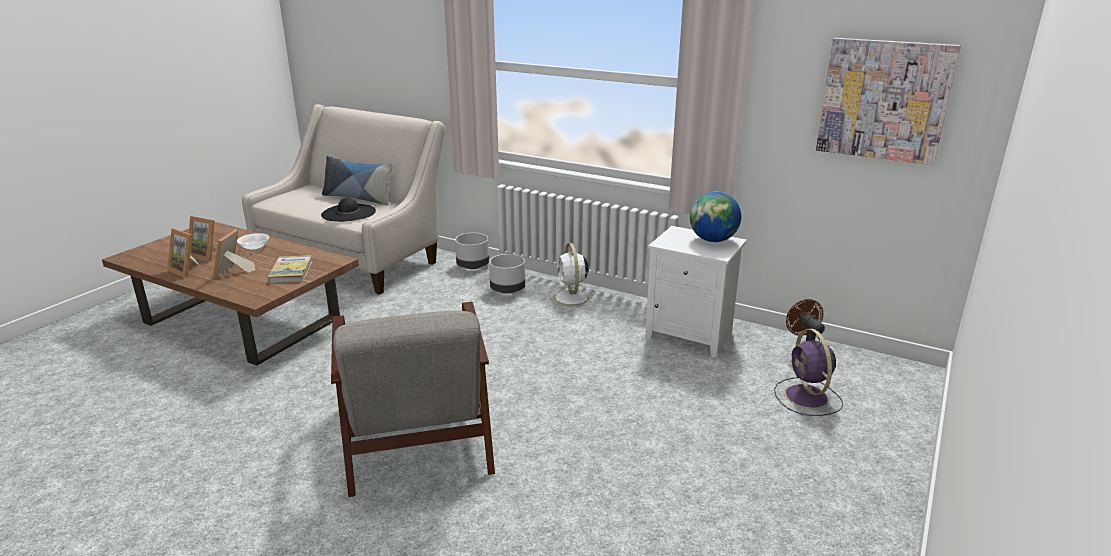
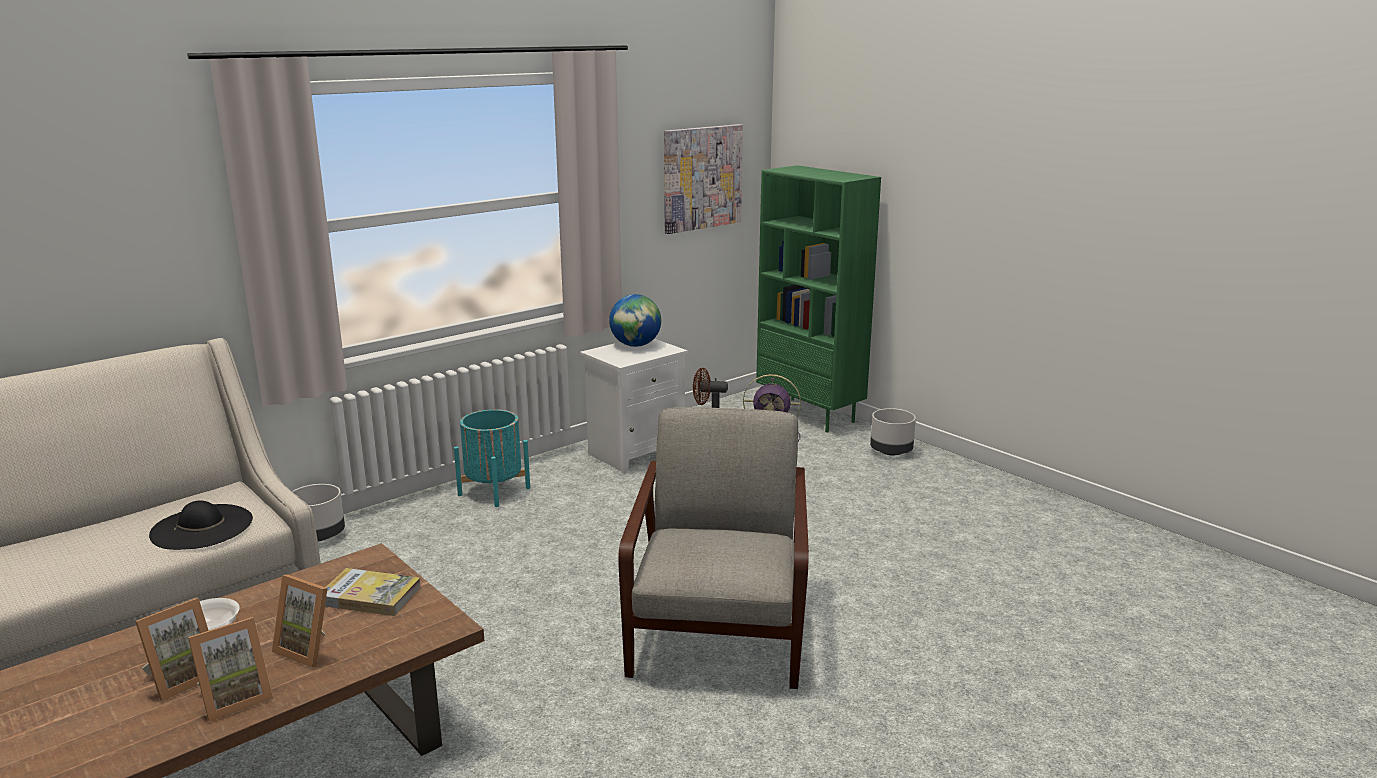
camera: 70 degrees left, 5 degrees down
(358, 198) = (138, 515): pillow -> none
(417, 437) = (719, 624): grey armchair -> grey armchair turned 90 degrees counterclockwise
(508, 290) = (425, 524): grey planter -> grey planter (891, 451)
(571, 298) = (494, 491): white fan -> turquoise planter
(897, 412) = (810, 415): none -> green bookcase

